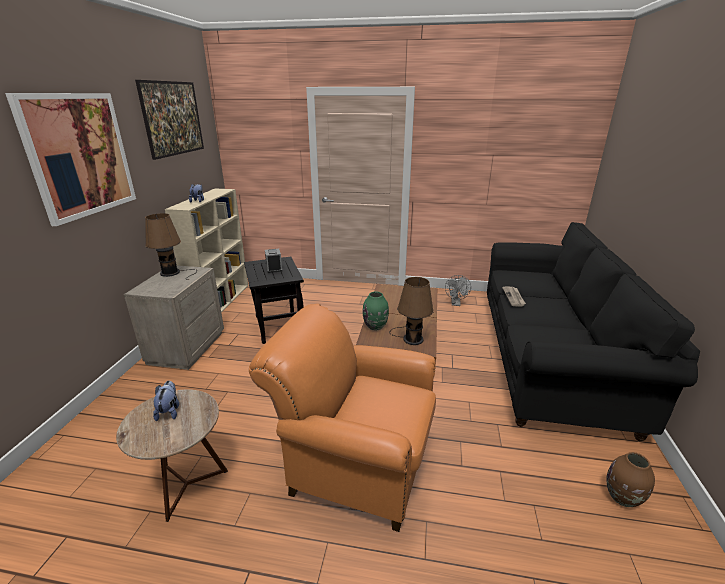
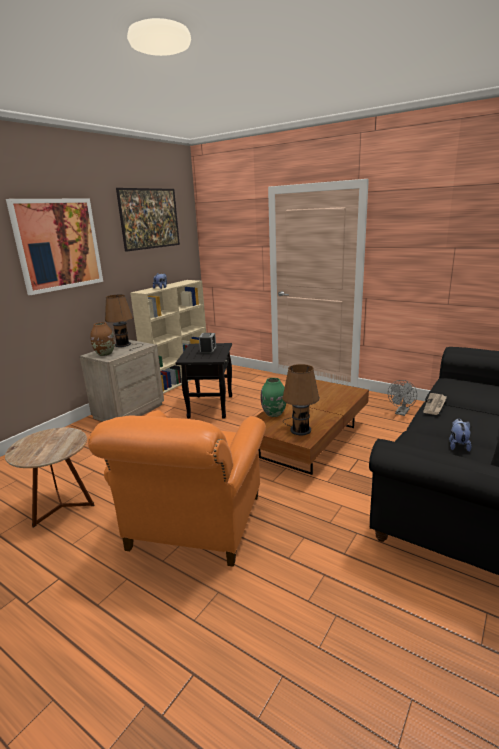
camera: 25 degrees right, 5 degrees down
(169, 411) = (51, 439): plush toy -> plush toy (458, 445)
(354, 461) = (193, 526): orange armchair -> orange armchair turned 120 degrees counterclockwise
(622, 498) = (451, 645): brown vase -> brown vase (105, 354)

